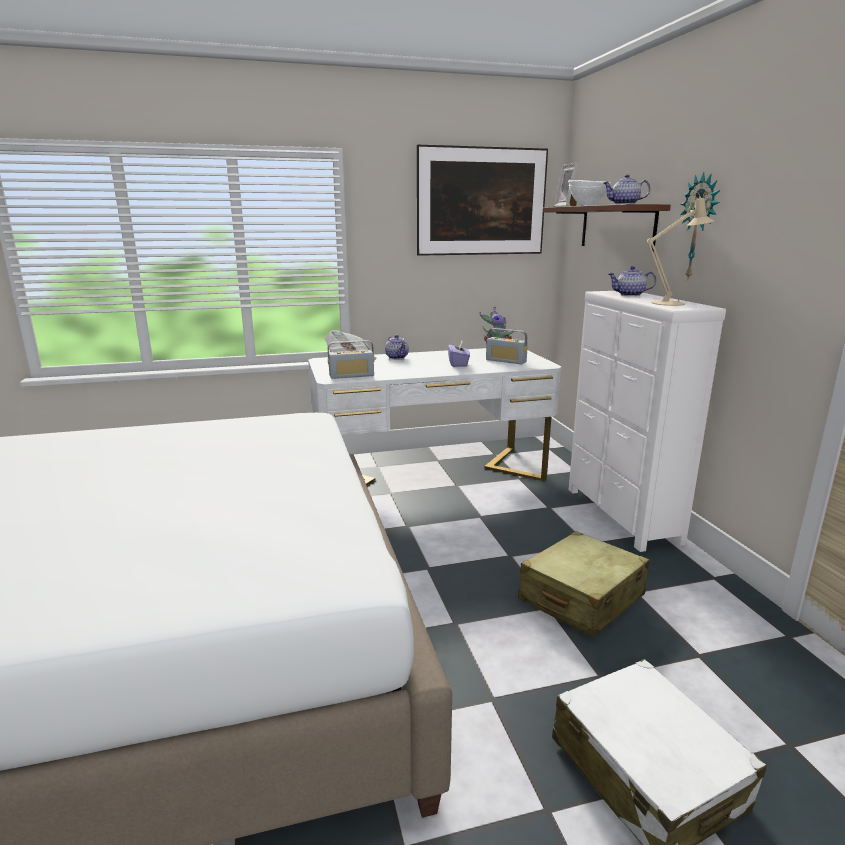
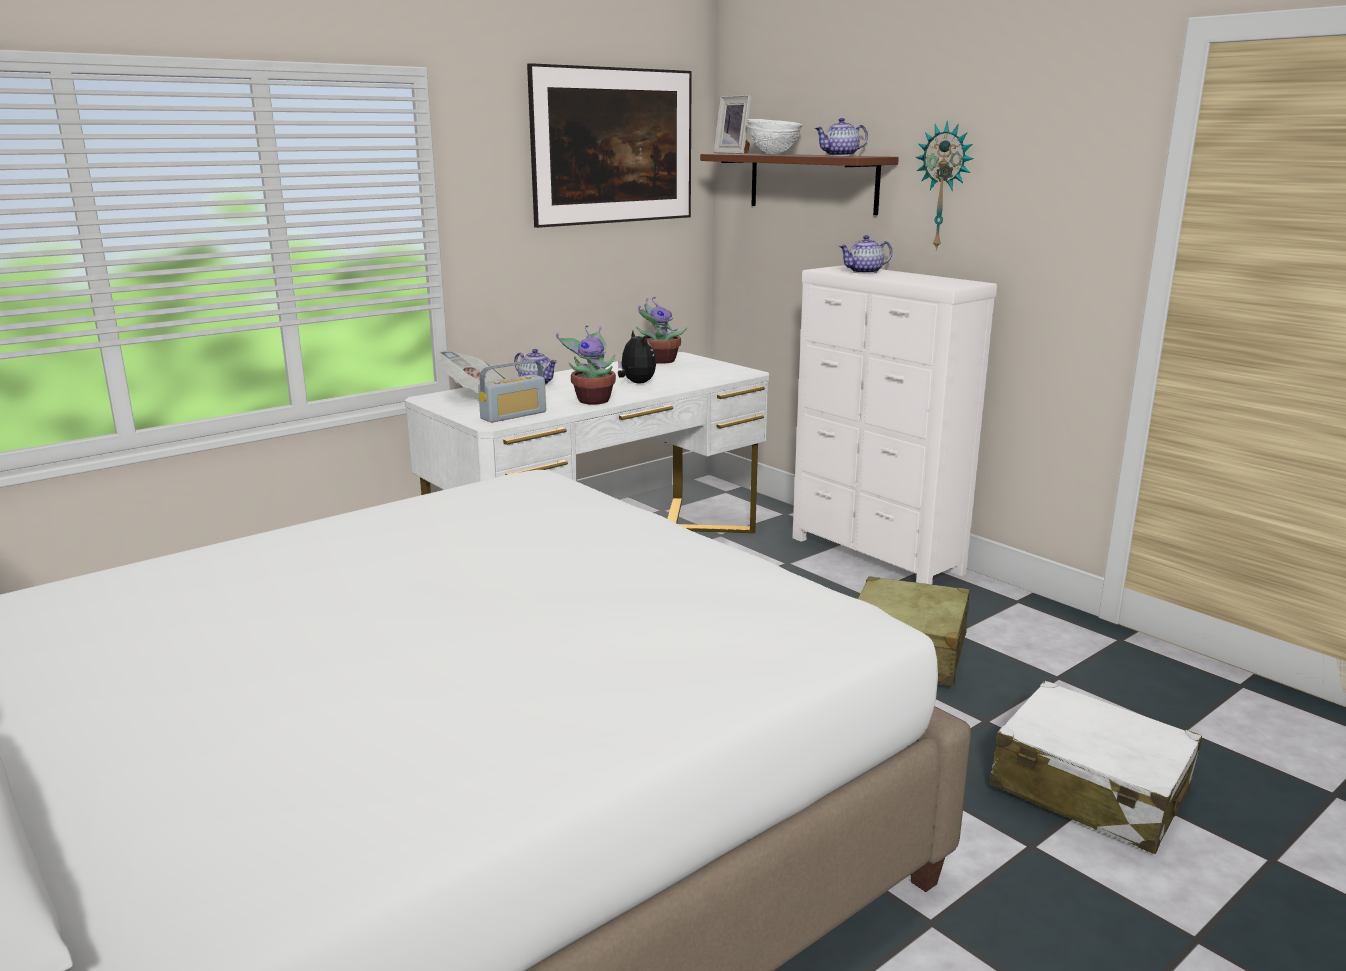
camera: 25 degrees left, 0 degrees up
(413, 372) = (592, 400): none -> potted plant
(458, 364) = (636, 383): purple tissue box -> plush toy
(506, 361) = (691, 372): radio -> none
(673, 303) = (933, 280): beige table lamp -> none

